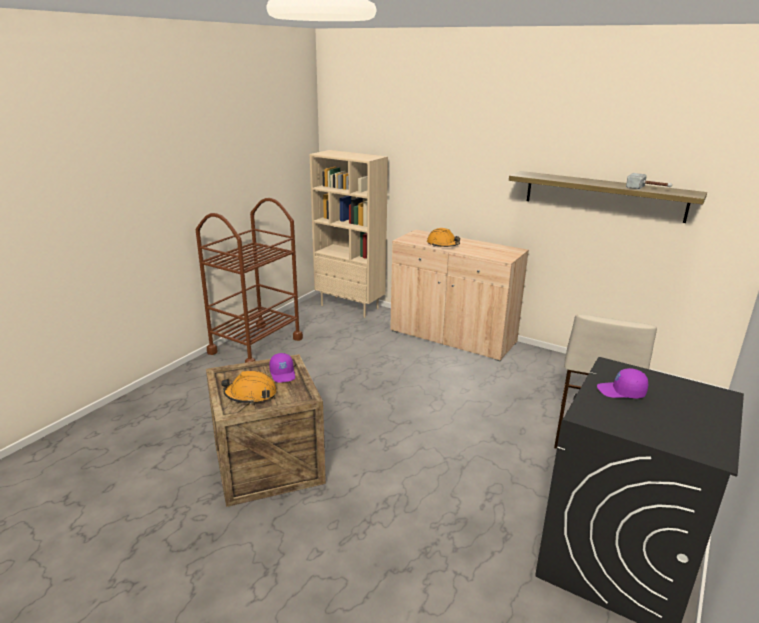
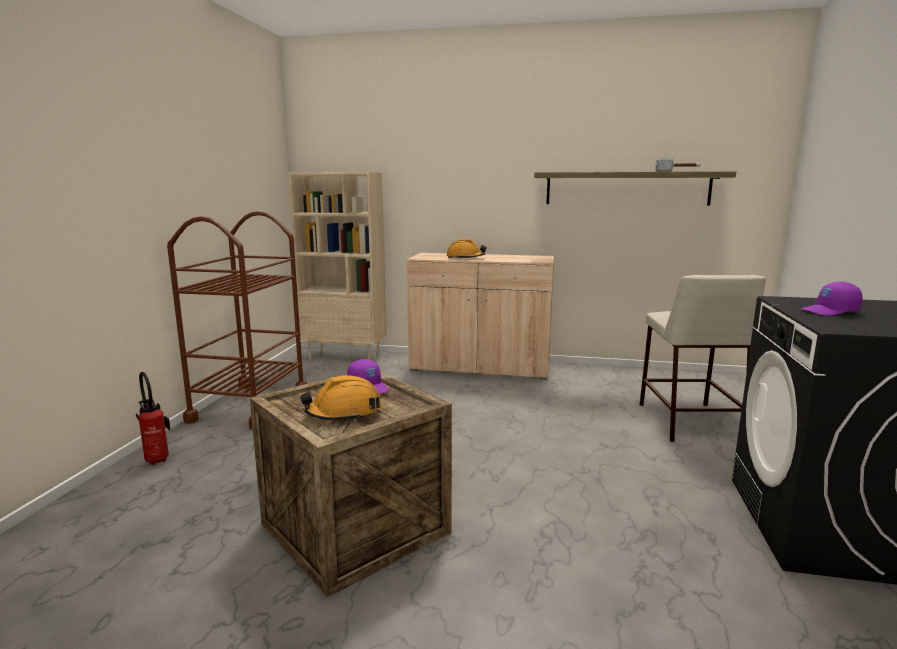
camera: 20 degrees left, 10 degrees down
(179, 381) = (157, 459): none -> fire extinguisher

